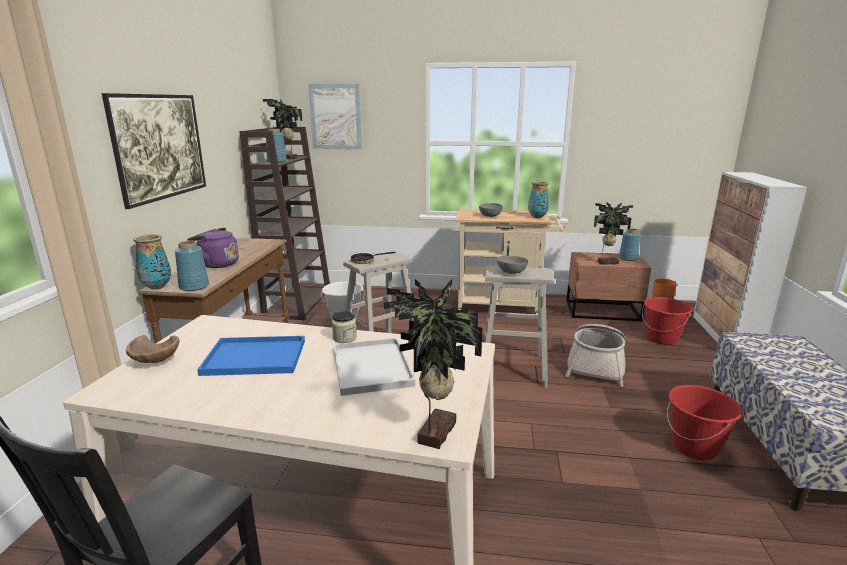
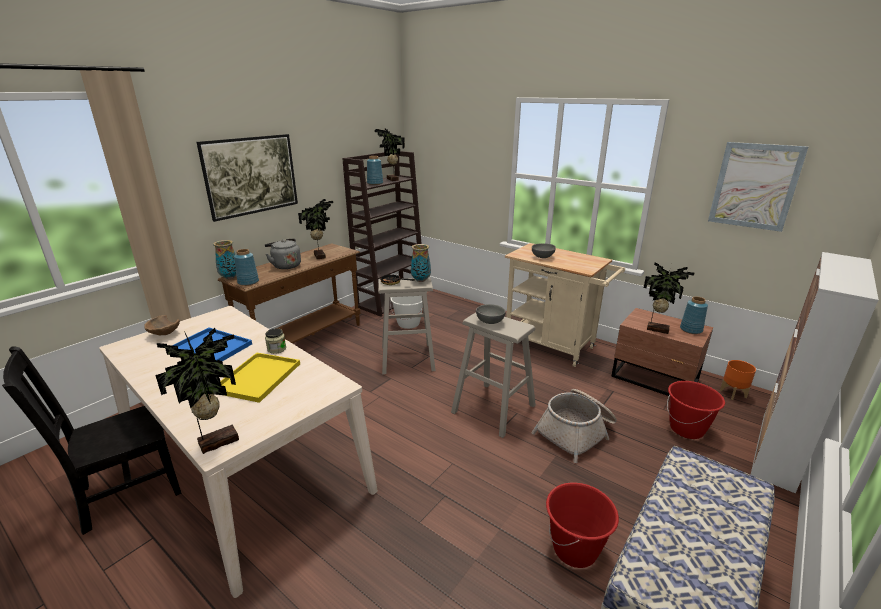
camera: 30 degrees right, 5 degrees up
(217, 264) = (285, 265): purple kettle -> grey kettle
(247, 250) = (321, 256): none -> potted plant
(336, 116) = (442, 144): picture -> picture (754, 186)
(370, 366) = (258, 376): white tray -> yellow tray
(537, 217) = (587, 266): vase -> vase (421, 280)

